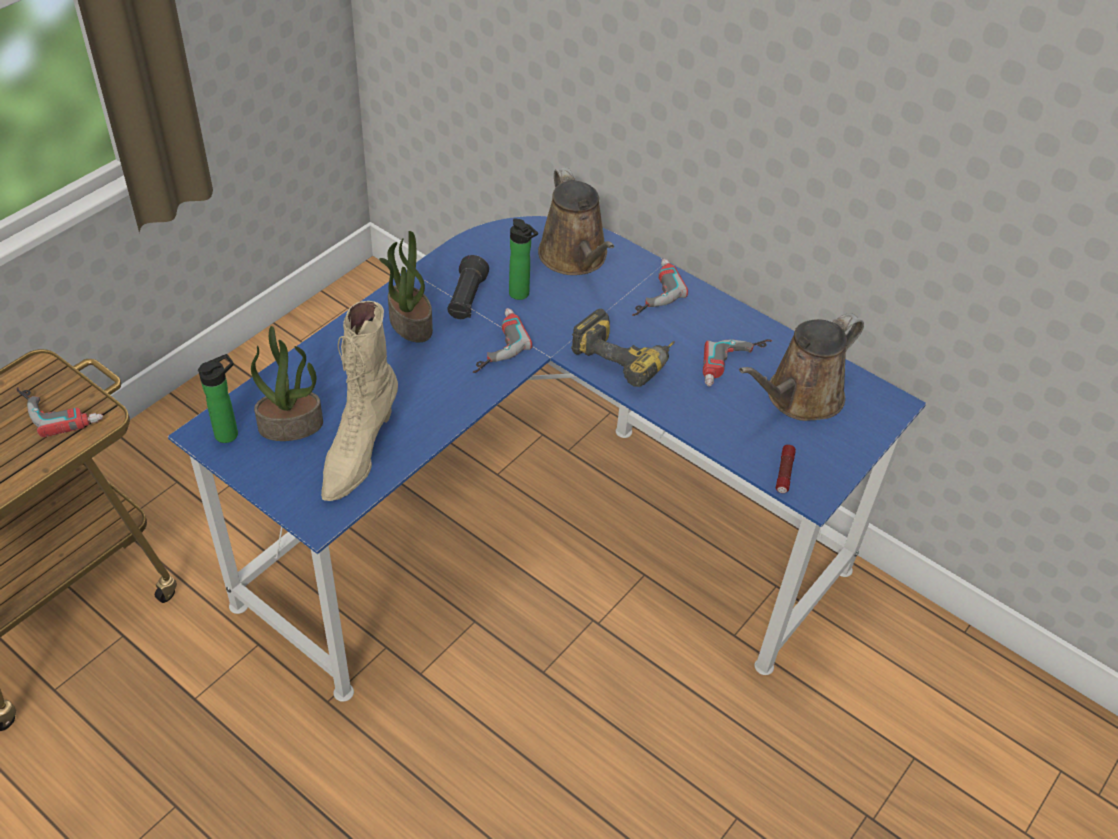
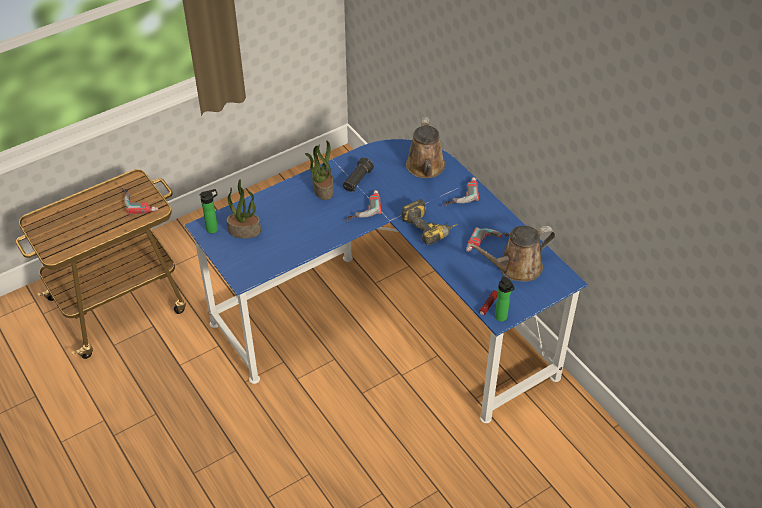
camera: 20 degrees right, 0 degrees up
(358, 452) = (273, 250): beige boot -> none
(521, 295) = (387, 184): bottle -> bottle (502, 318)

